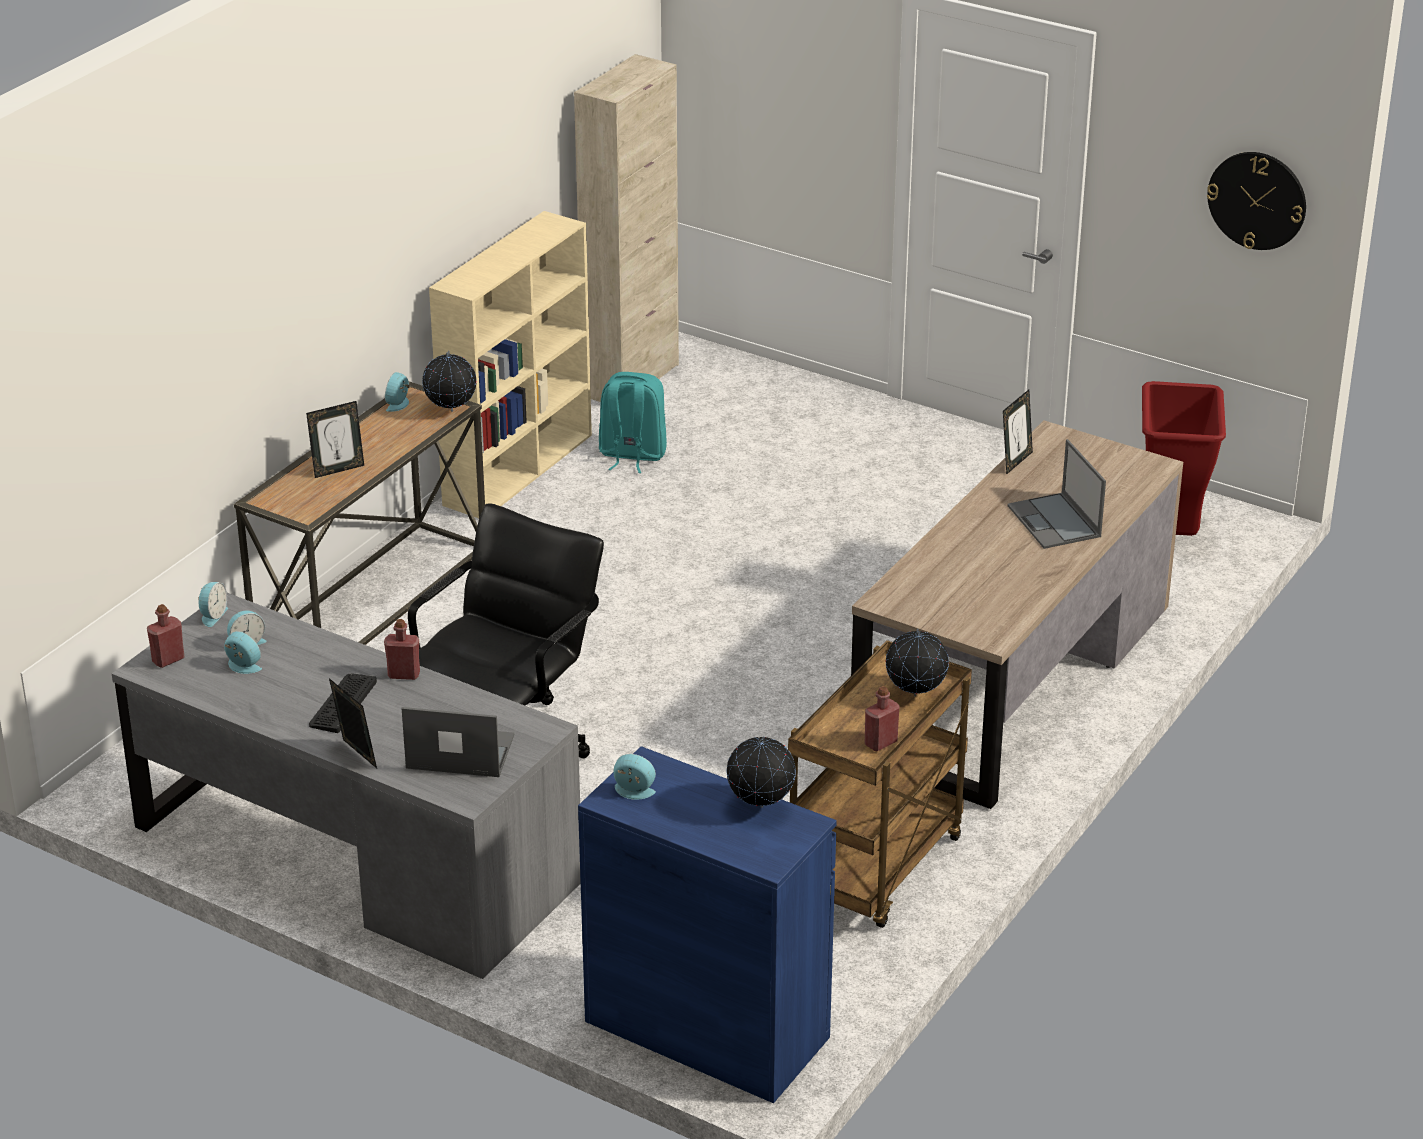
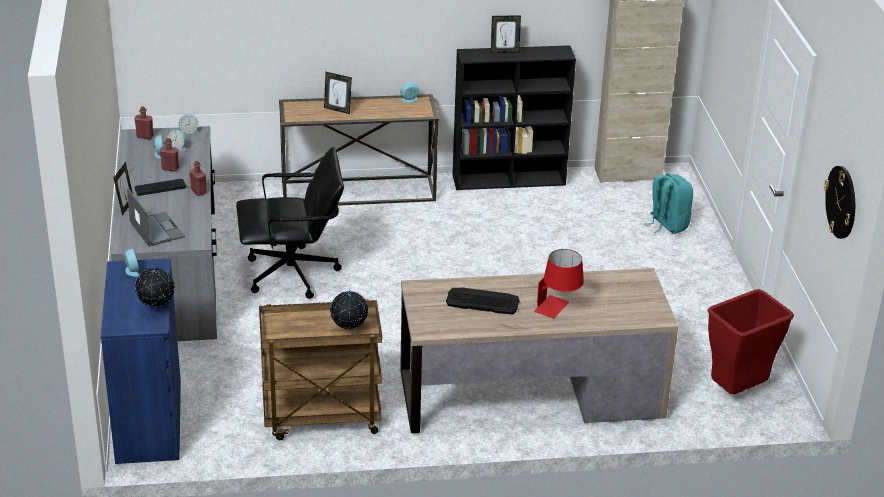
camera: 50 degrees right, 0 degrees up
(450, 411) = (422, 114): globe -> none
(519, 468) = (510, 180): beige bookcase -> black bookcase
(632, 455) = (565, 203): turquoise backpack -> turquoise backpack (667, 224)
(880, 743) = (296, 336): red bottle -> red bottle (170, 168)
(974, 567) = (482, 301): none -> keyboard
(1015, 462) = (599, 275): picture frame -> picture frame (504, 51)
(1055, 522) = (558, 309): laptop -> red table lamp

